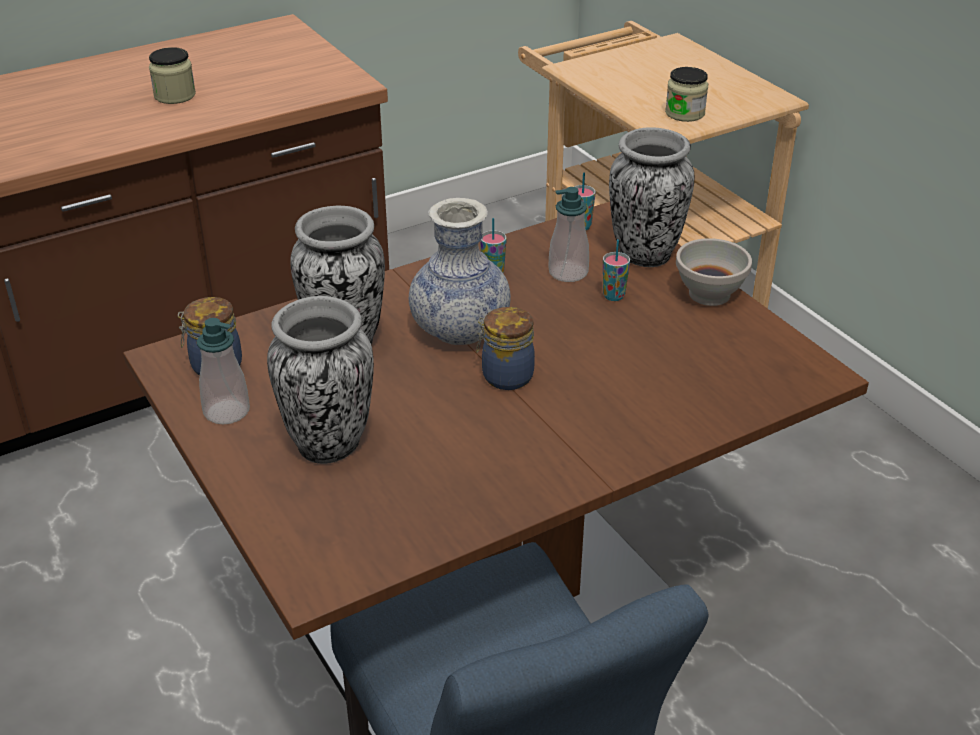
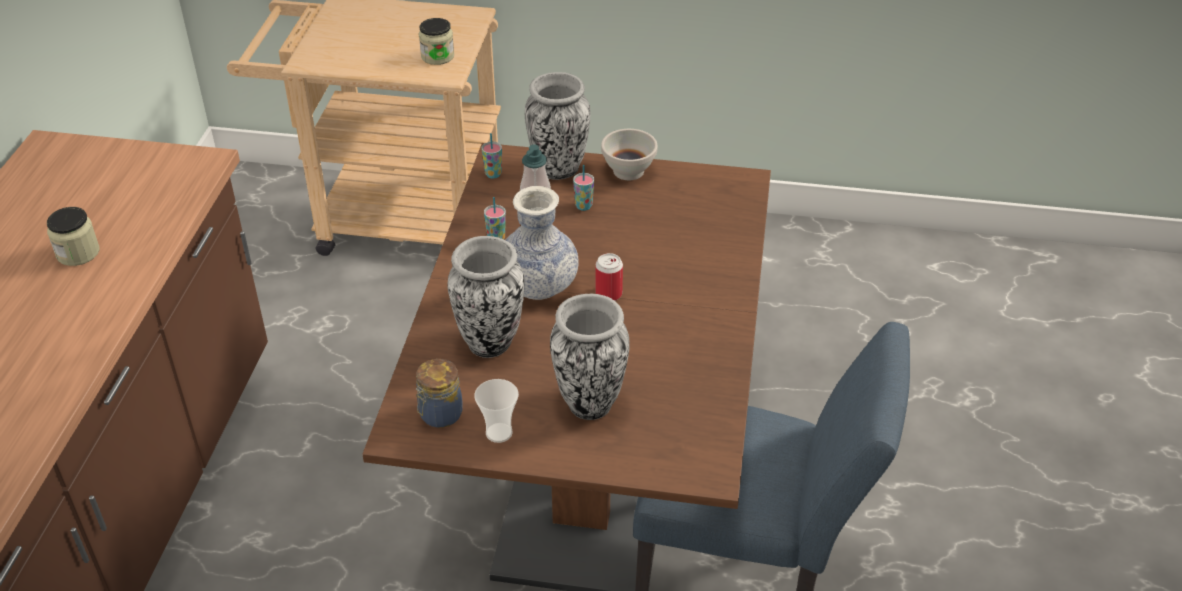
camera: 50 degrees left, 5 degrees up
(226, 411) = (499, 433): soap dispenser -> cup
(505, 376) = (608, 294): jar -> can

